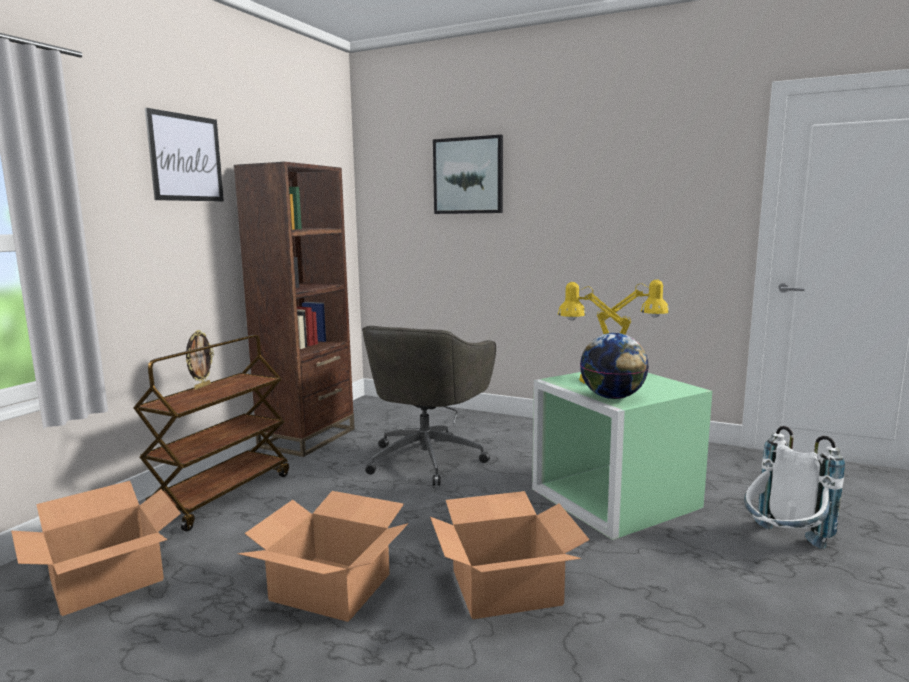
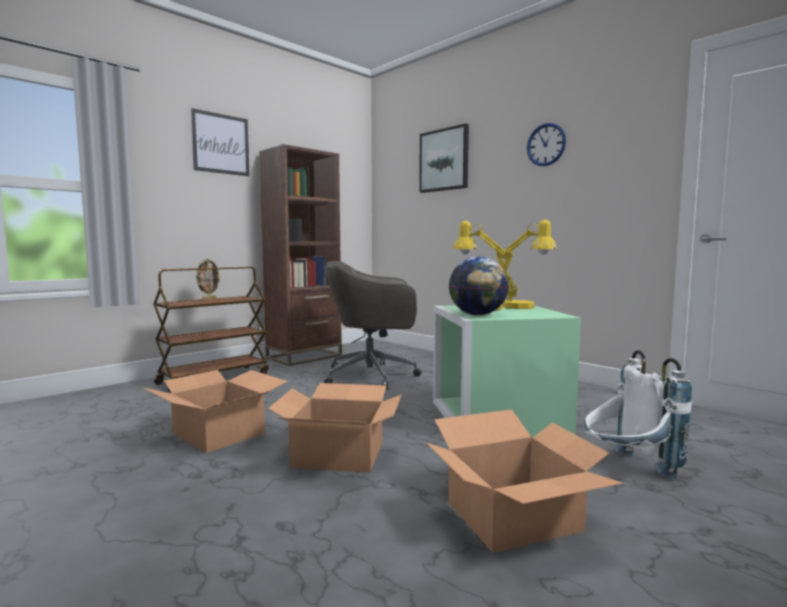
camera: 20 degrees right, 5 degrees down
(107, 579) = (100, 408): cardboard box -> cardboard box (514, 517)
(427, 458) = (373, 376): grey office chair -> grey office chair turned 45 degrees clockwise
(606, 172) = (546, 144): none -> wall clock

